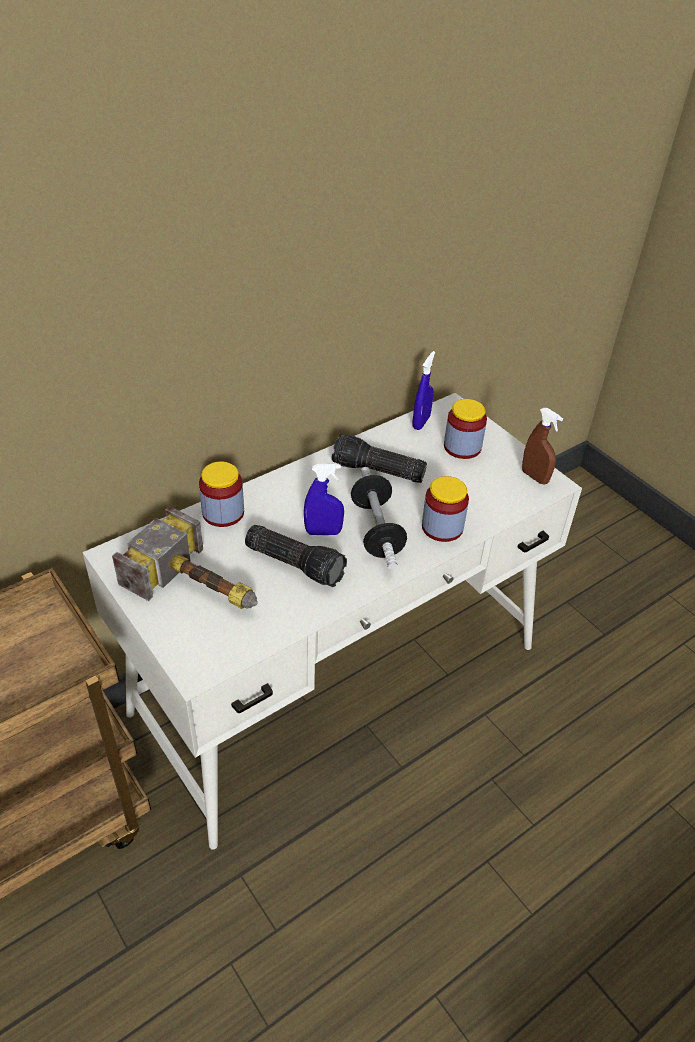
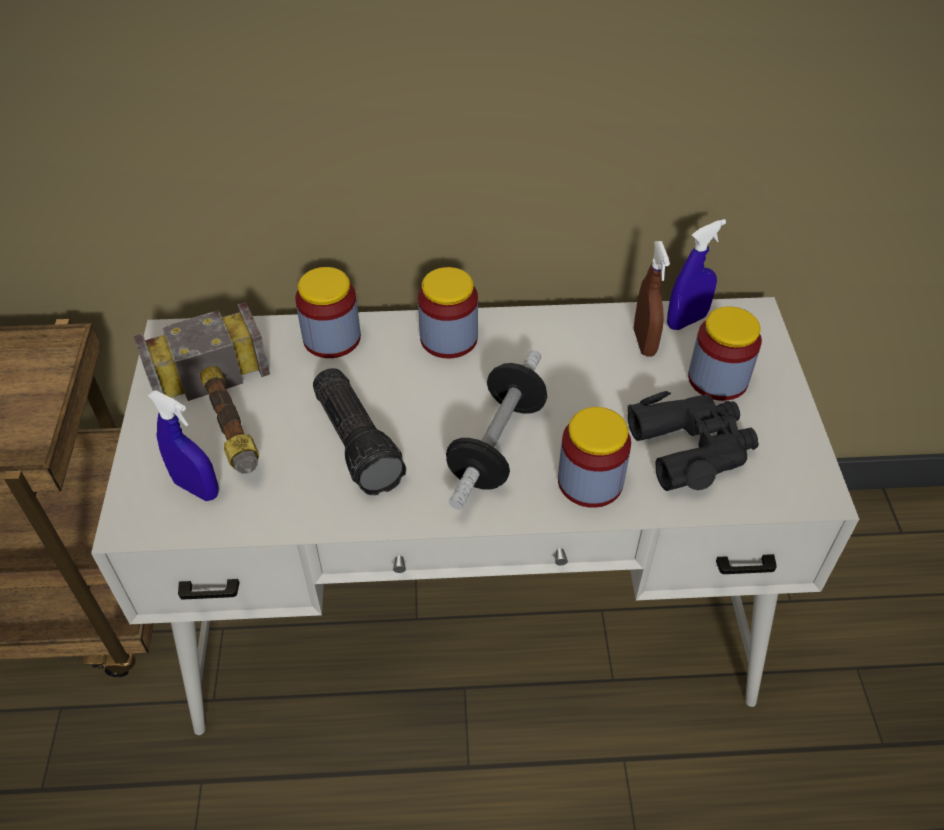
camera: 35 degrees right, 5 degrees up
(296, 484) = (448, 338): none -> jar
(323, 532) = (427, 416): blue spray bottle -> blue spray bottle (197, 488)
(377, 471) = (566, 364): flashlight -> none
(478, 487) = (692, 447): none -> black binoculars
(534, 477) = (794, 469): brown spray bottle -> brown spray bottle (644, 342)

